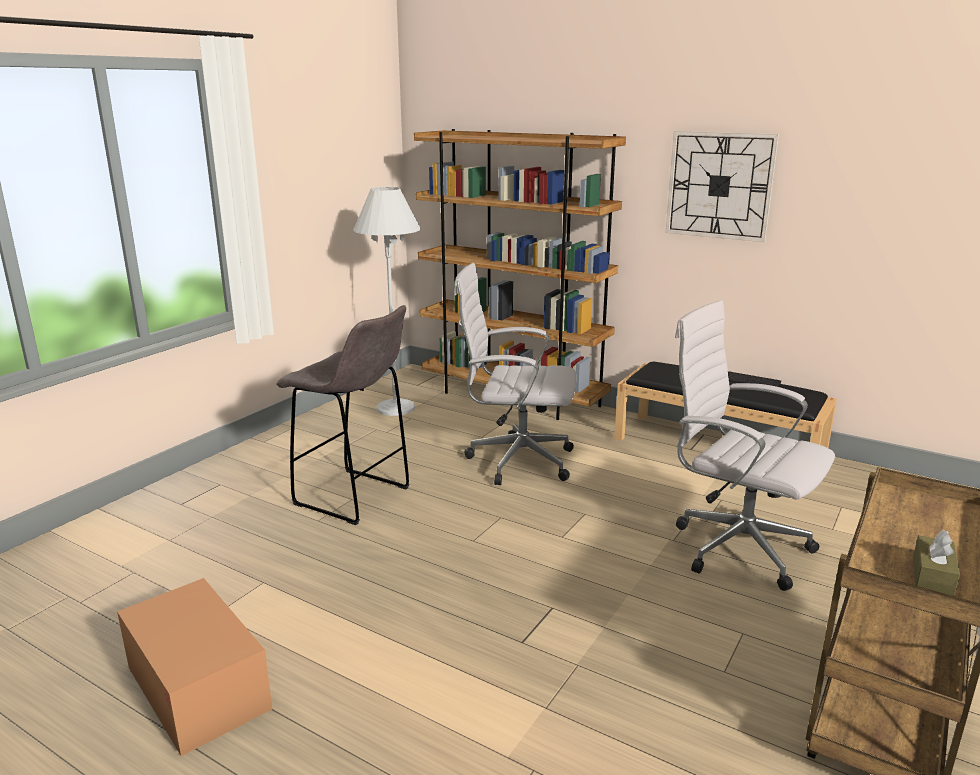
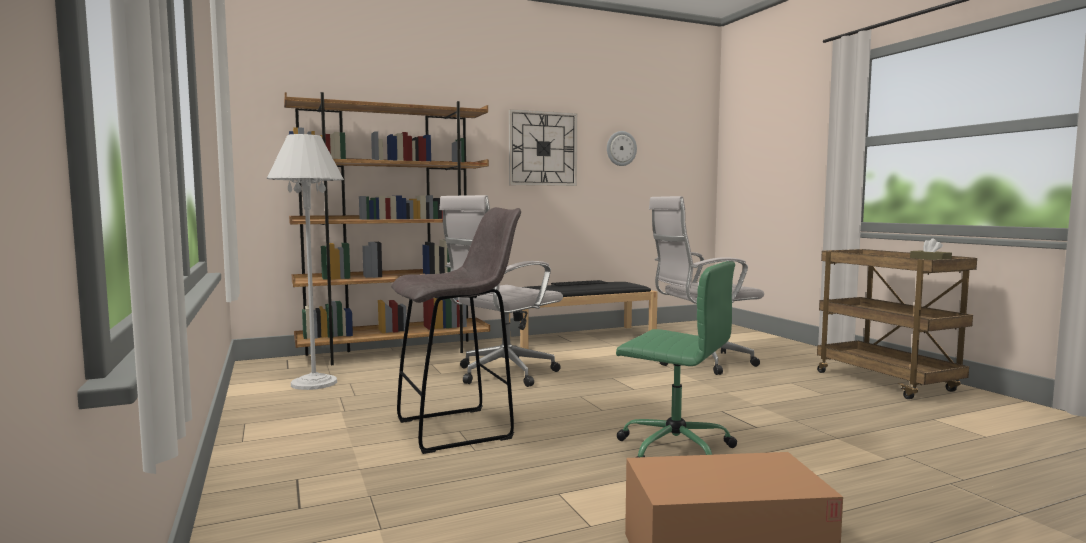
camera: 55 degrees left, 15 degrees down
(402, 607) = (673, 449): none -> green office chair
(856, 189) = (621, 148): none -> wall clock

